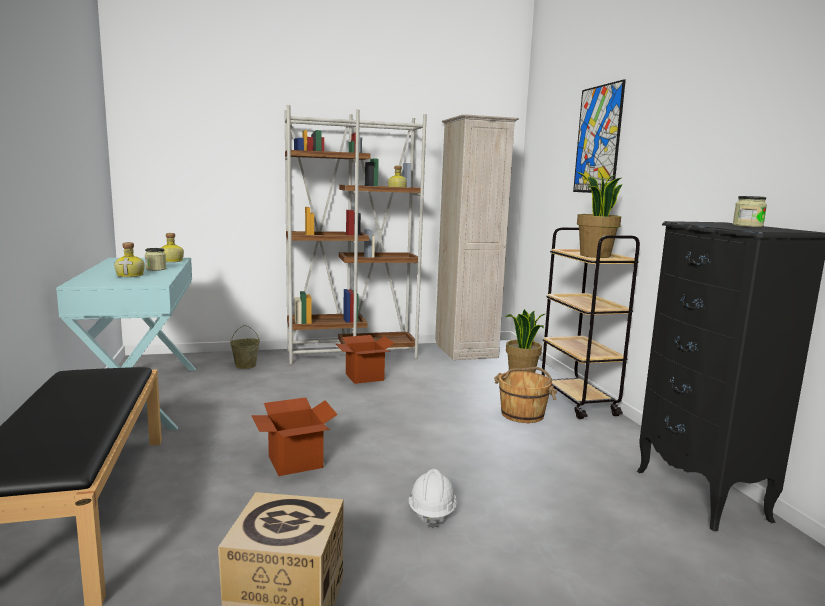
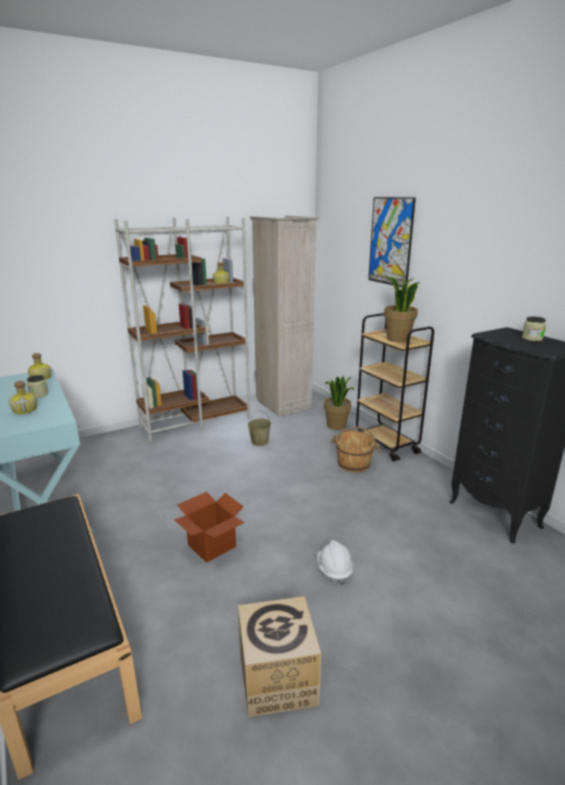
camera: 15 degrees left, 10 degrees up
(246, 365) = (113, 450): beige bucket -> beige bucket (259, 442)
(364, 377) = (219, 446): cardboard box -> none

